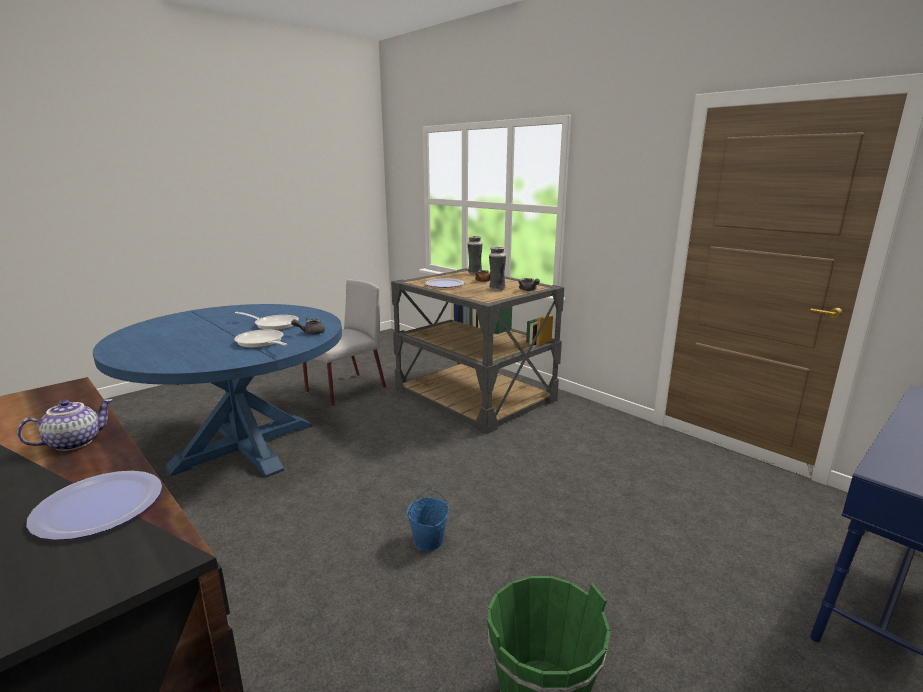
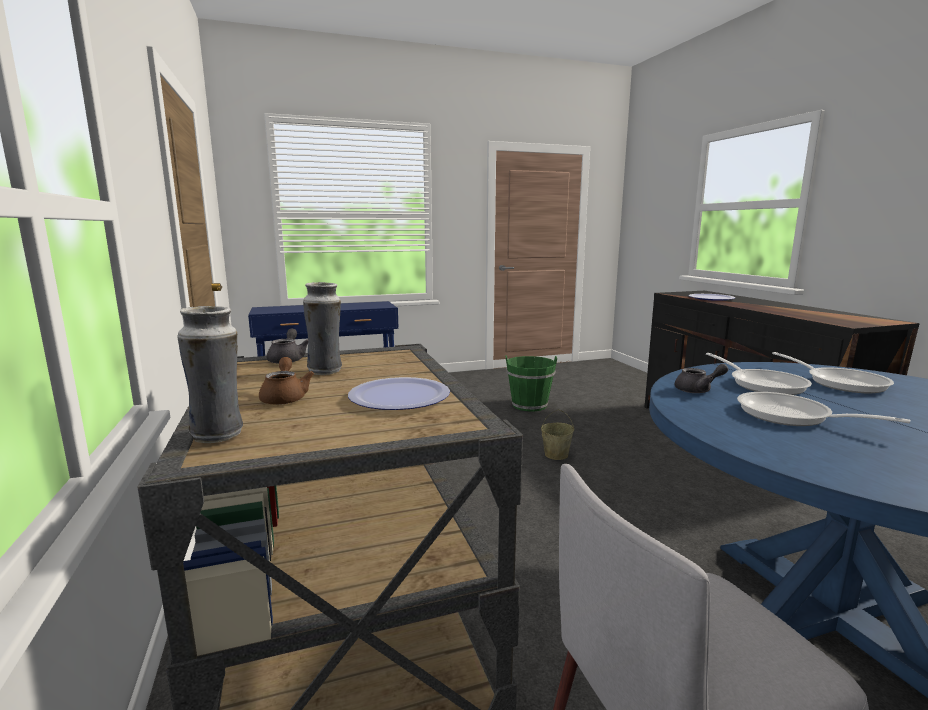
camera: 155 degrees left, 5 degrees down
(74, 442) = (764, 307): teapot -> none
(200, 352) = (840, 382): none -> frying pan
(428, 541) = (556, 455): blue bucket -> beige bucket

